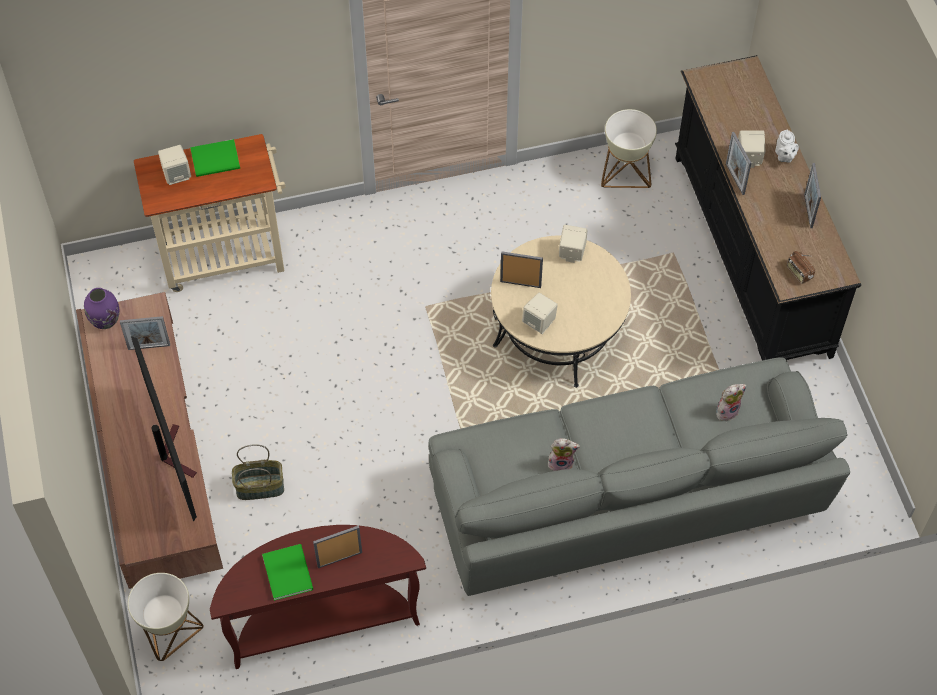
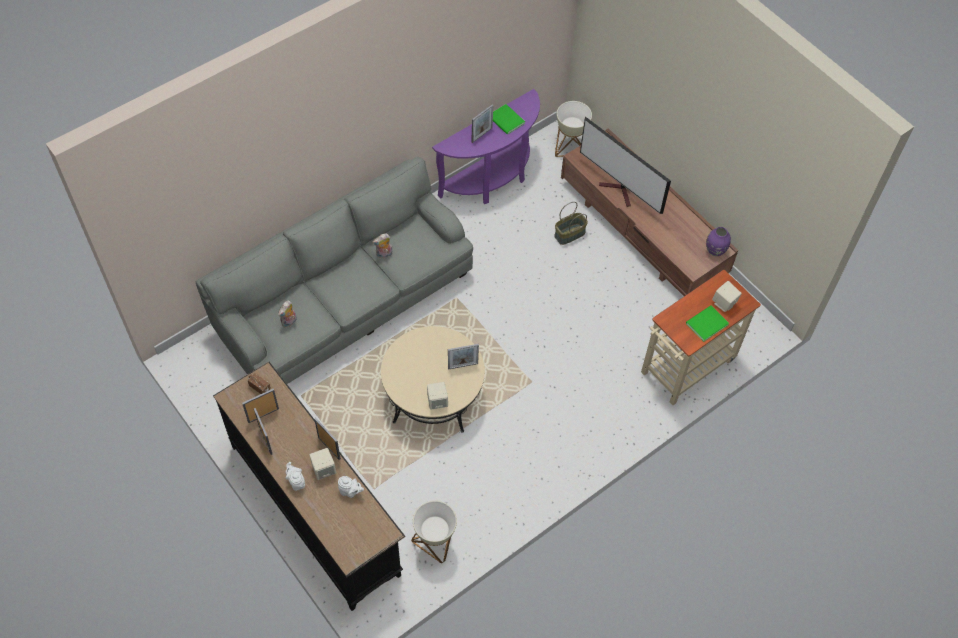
camera: 155 degrees right, 0 degrees up
(149, 347) = (677, 245): picture frame -> picture frame (263, 415)
(323, 621) = (492, 179): brown console table -> purple console table
(539, 322) = (437, 343): beige speaker -> none
(725, 128) = (350, 492): none -> white teapot

